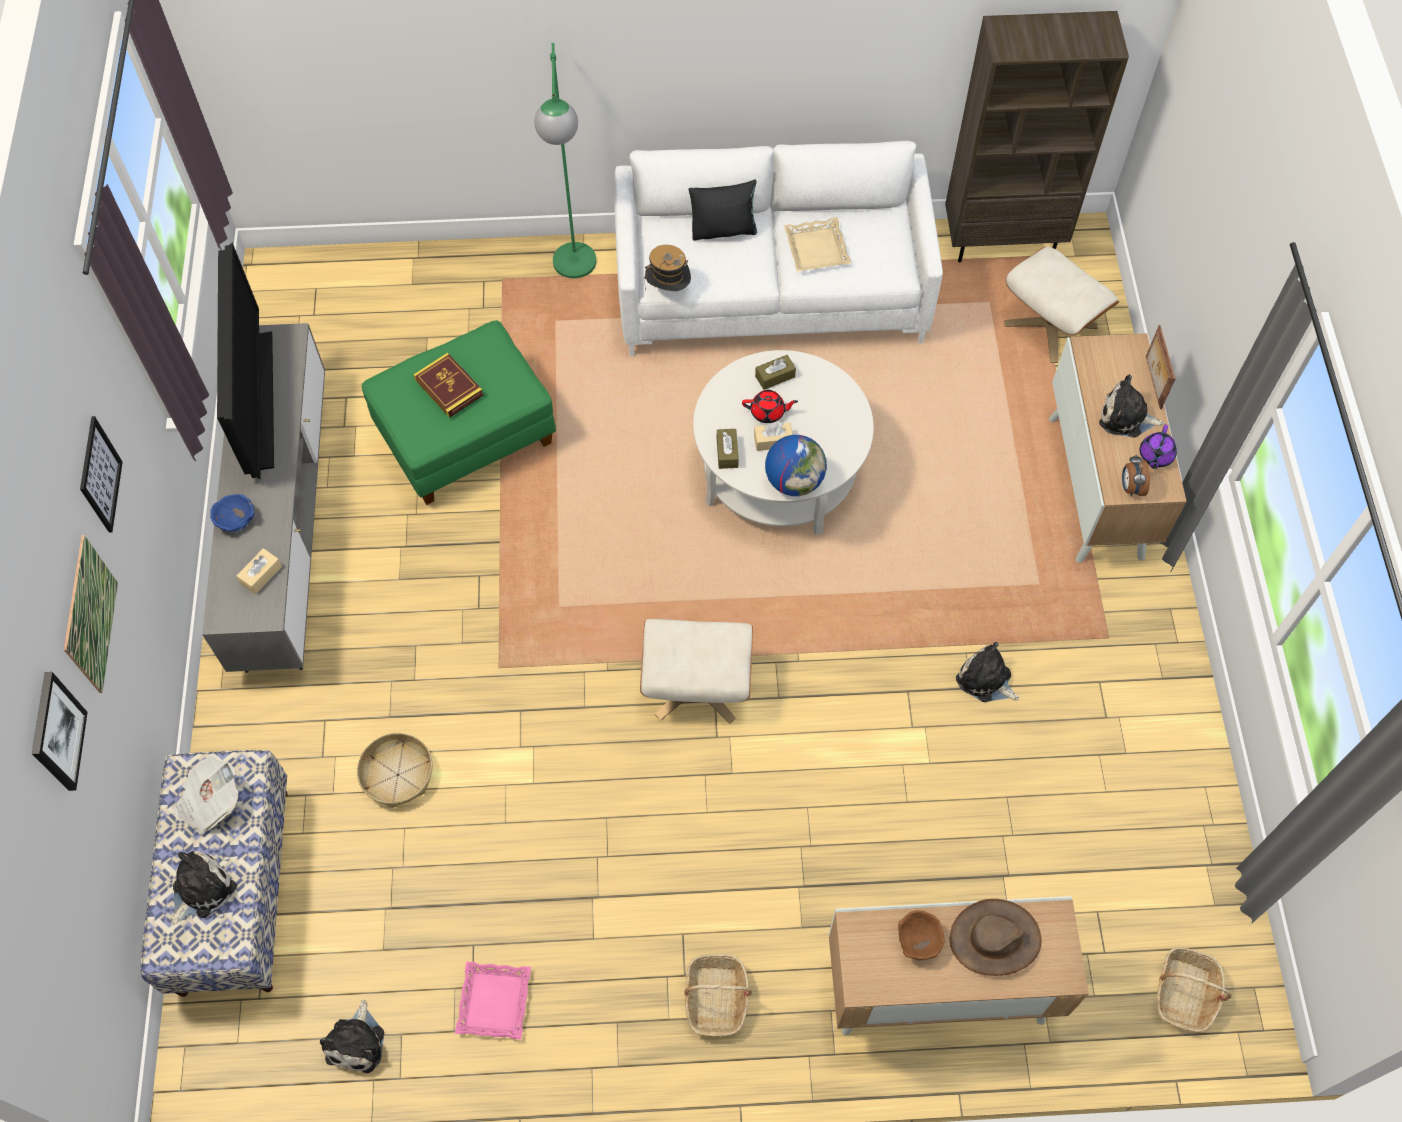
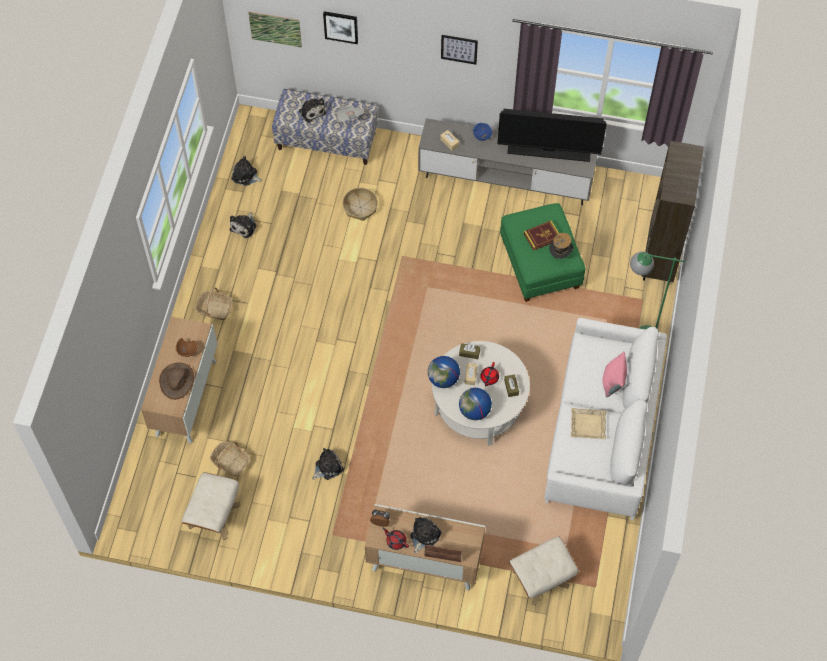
camera: 105 degrees right, 0 degrees up
(90, 614) = (399, 46): picture -> picture (275, 29)
(493, 1001) = (244, 226): pink tray -> plush toy
(668, 290) = (578, 346): hat -> hat (560, 254)
(697, 684) = (366, 337): beige ottoman -> beige ottoman (214, 515)
(724, 230) = (613, 382): black pillow -> pink pillow
(840, 420) = (474, 411): none -> globe
(1003, 241) = (611, 573): brown bookcase -> brown bookcase (660, 260)
(1155, 456) = (396, 541): purple teapot -> red teapot
(1184, 993) = (145, 500): basket -> basket (230, 462)

